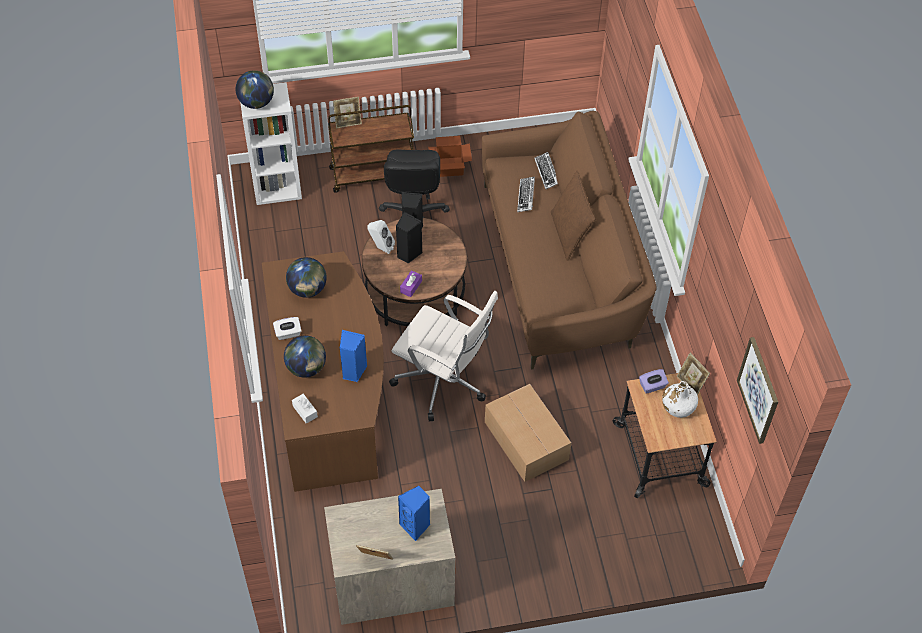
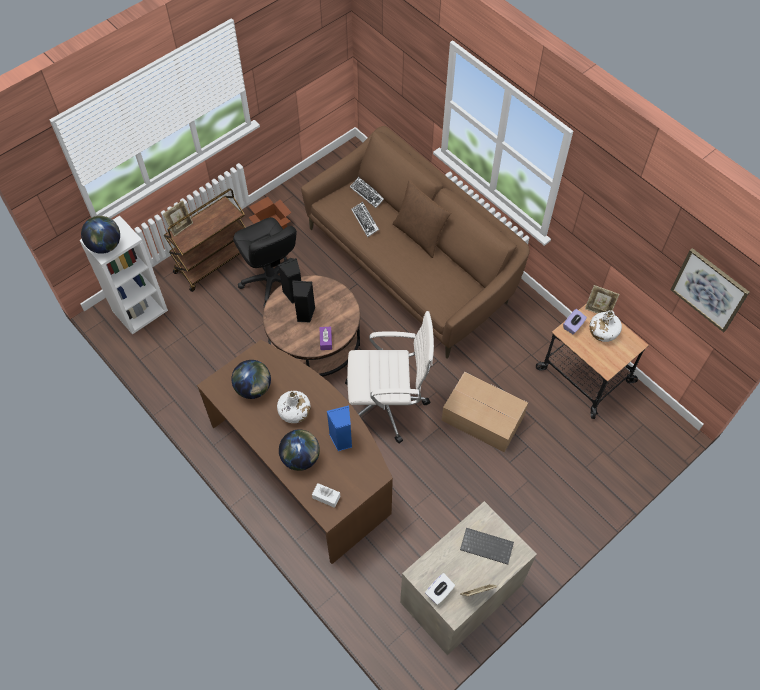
camera: 30 degrees left, 5 degrees up
(288, 333) = (264, 436): white tissue box -> white tissue box (439, 592)
(328, 327) = (294, 412): none -> white bottle
(381, 248) = (278, 320): white speaker -> none
(416, 526) = (487, 545): blue speaker -> keyboard

